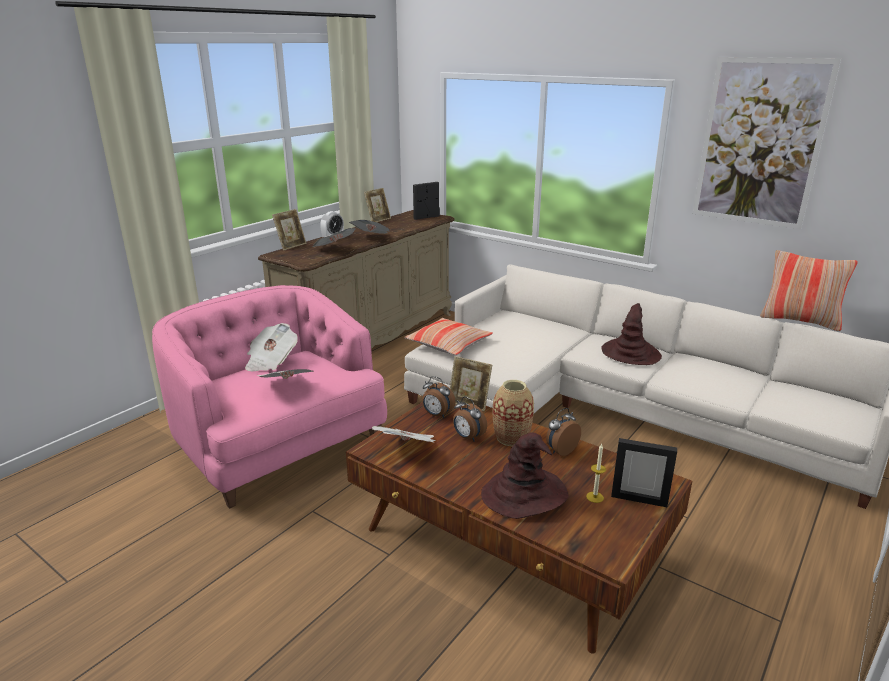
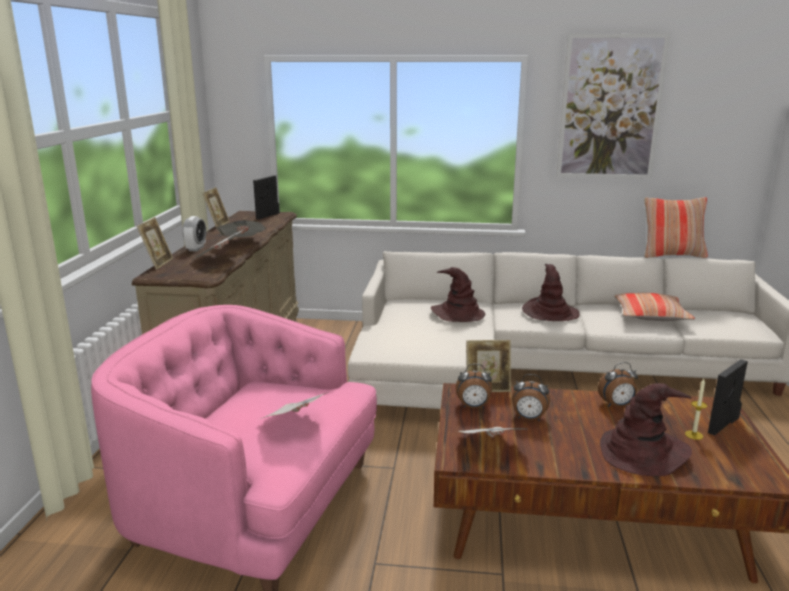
camera: 30 degrees left, 5 degrees down
(271, 361) = (235, 401): newspaper -> none
(448, 344) = (385, 341): pillow -> pillow (650, 315)
(511, 437) = (565, 407): vase -> none
(539, 335) = (457, 314): none -> brown hat
(560, 450) = (617, 405): alarm clock -> alarm clock turned 120 degrees counterclockwise
(639, 499) = (723, 425): picture frame -> picture frame turned 150 degrees clockwise

